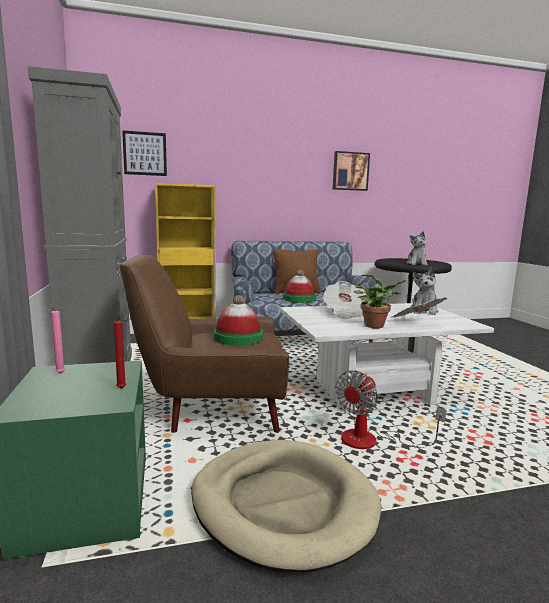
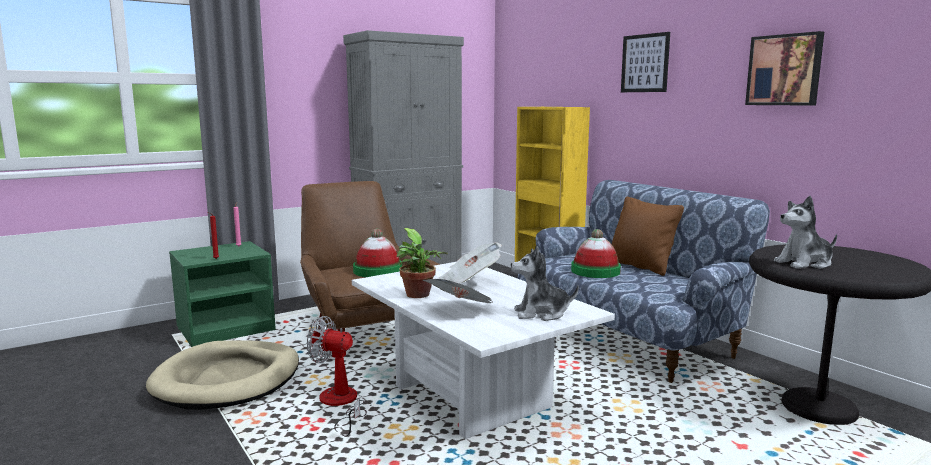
camera: 70 degrees right, 0 degrees up
(145, 153) = (538, 72): picture -> picture (645, 63)

